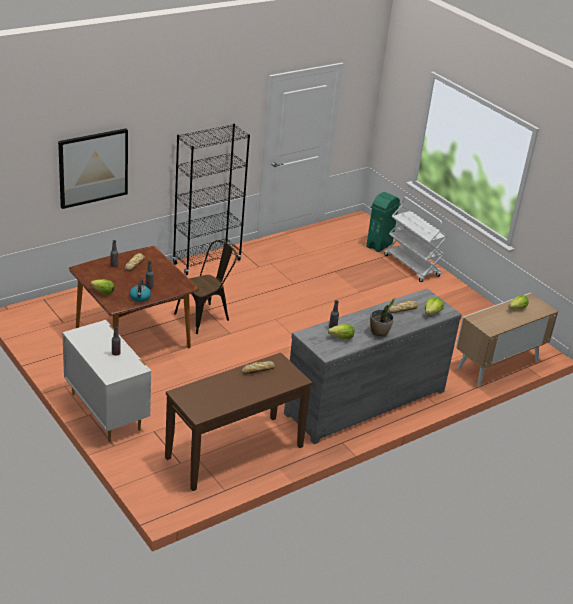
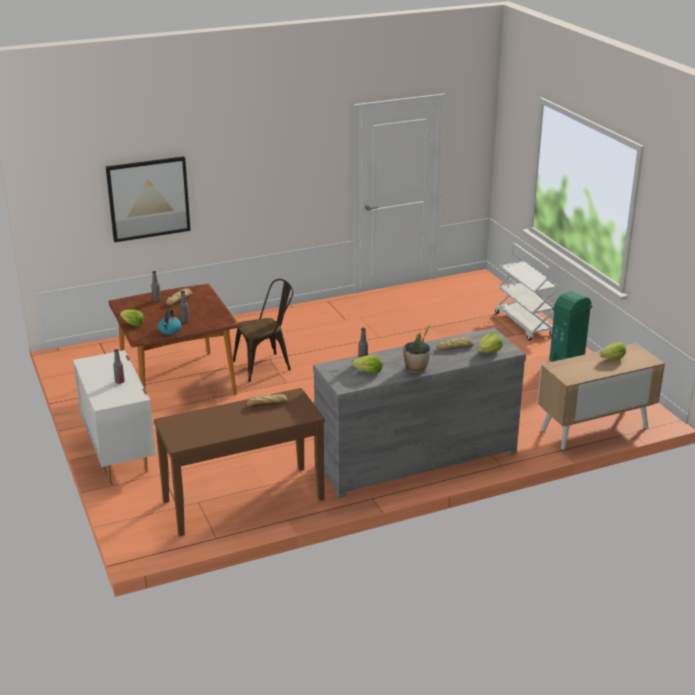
camera: 15 degrees right, 5 degrees down
(207, 262) = (289, 313): black bookcase -> none
(379, 245) = (493, 303): green trash can -> green trash can (567, 359)

